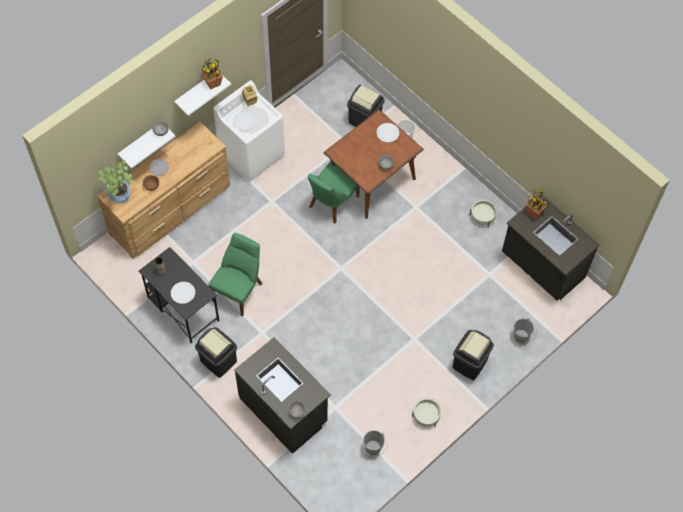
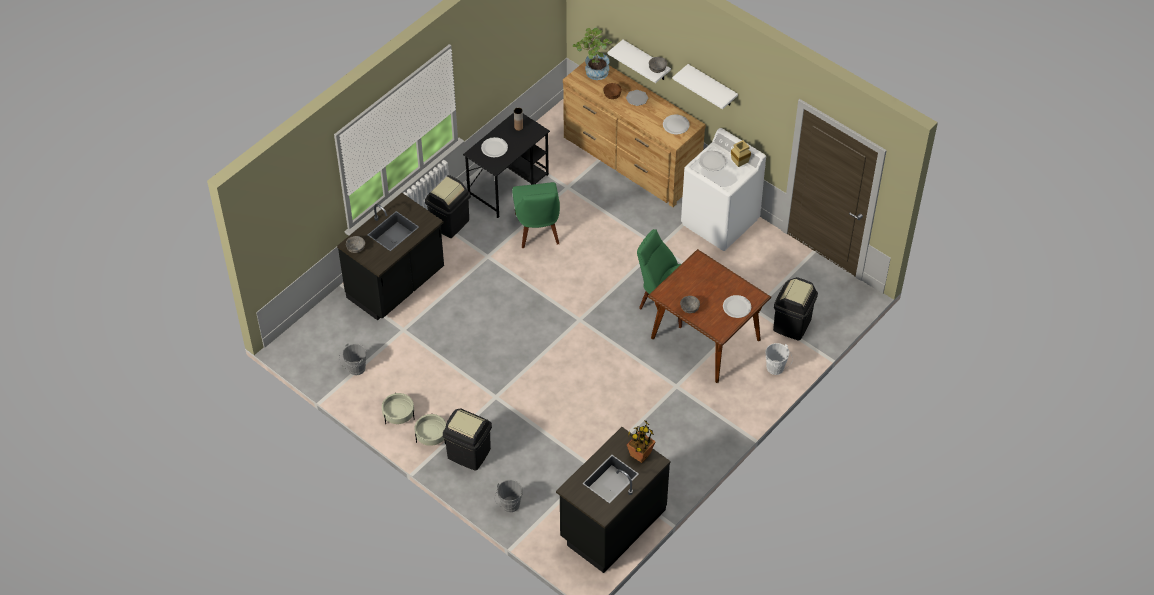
camera: 85 degrees right, 10 degrees down
(197, 142) = (676, 125): none -> white plate
(212, 83) = (719, 92): potted plant -> none
(239, 290) = (537, 230): green chair -> green chair turned 60 degrees clockwise
(482, 217) = (674, 456): beige planter -> beige planter (431, 436)

